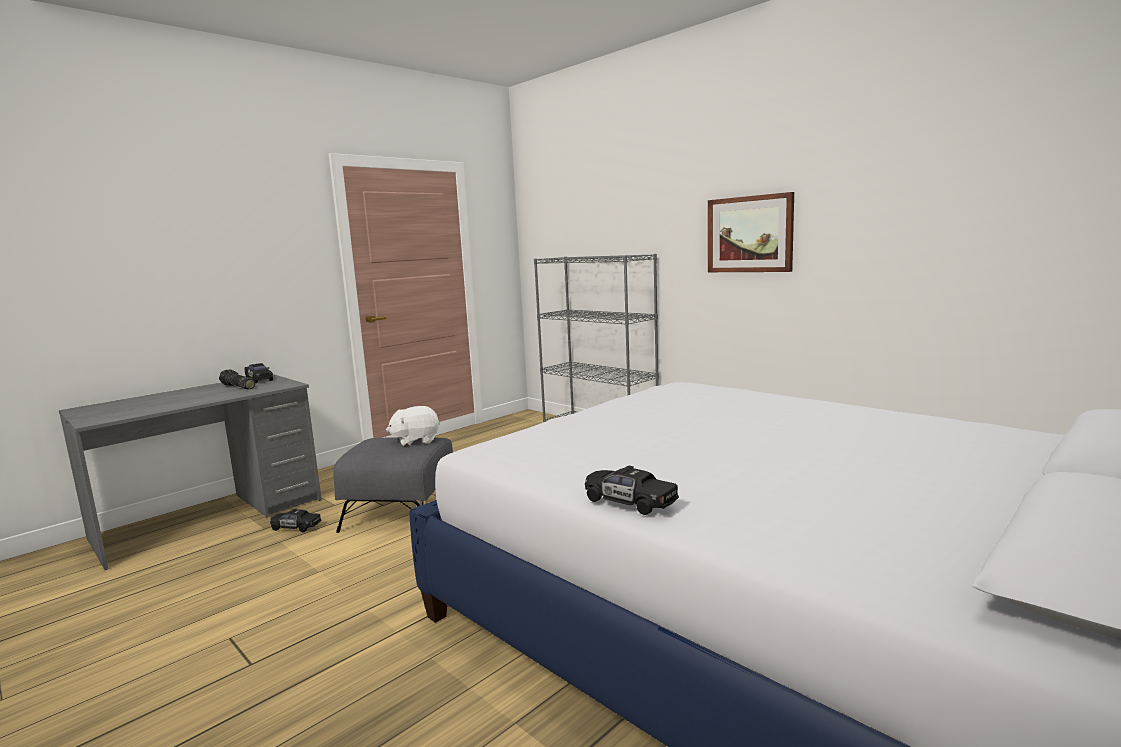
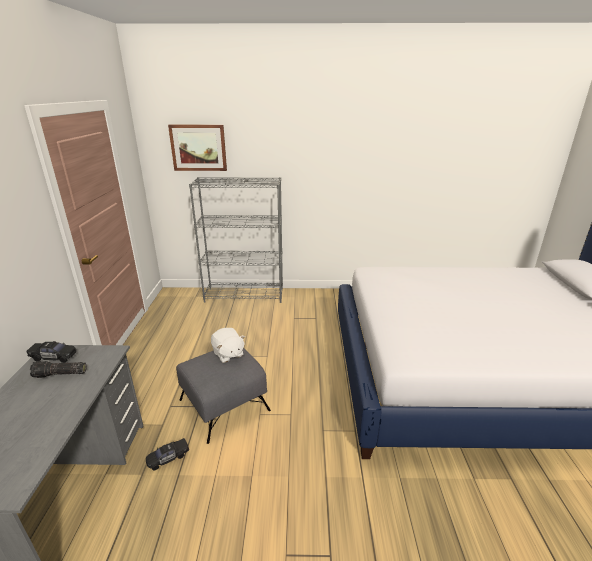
camera: 45 degrees left, 15 degrees up
(416, 441) = (228, 354): white plush toy -> white plush toy turned 60 degrees counterclockwise
(629, 502) = (527, 363): black toy car -> none
(749, 234) = (346, 167): picture -> picture (198, 147)

